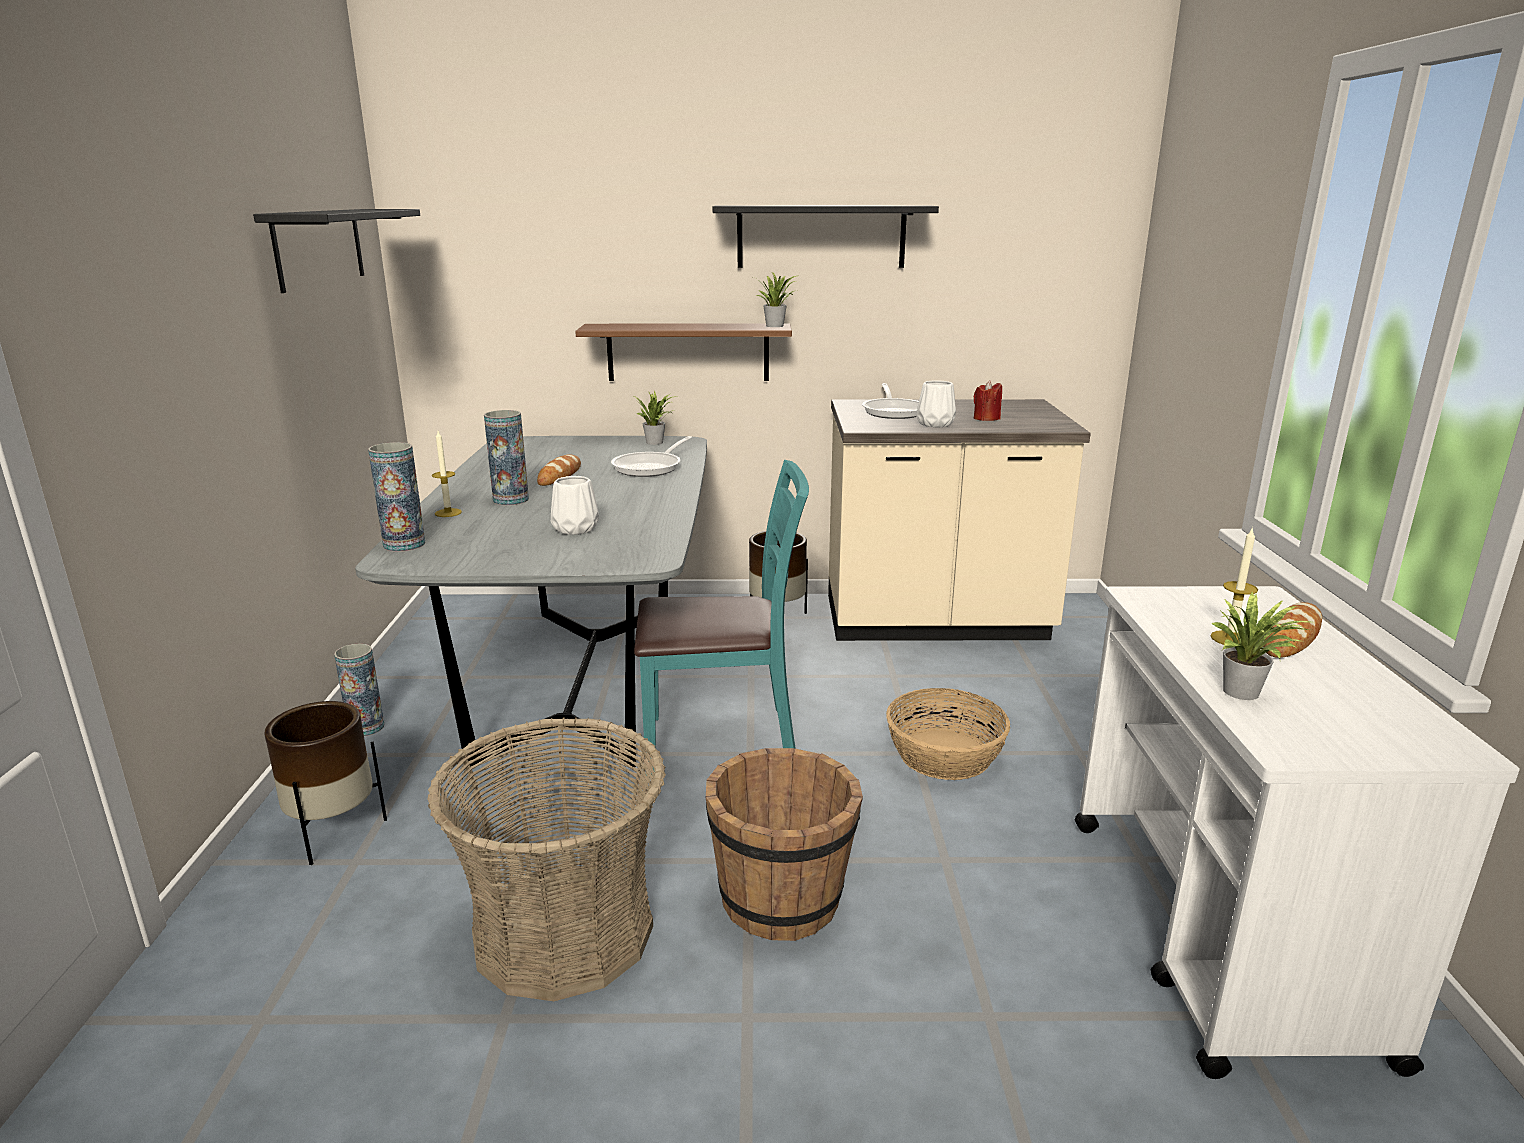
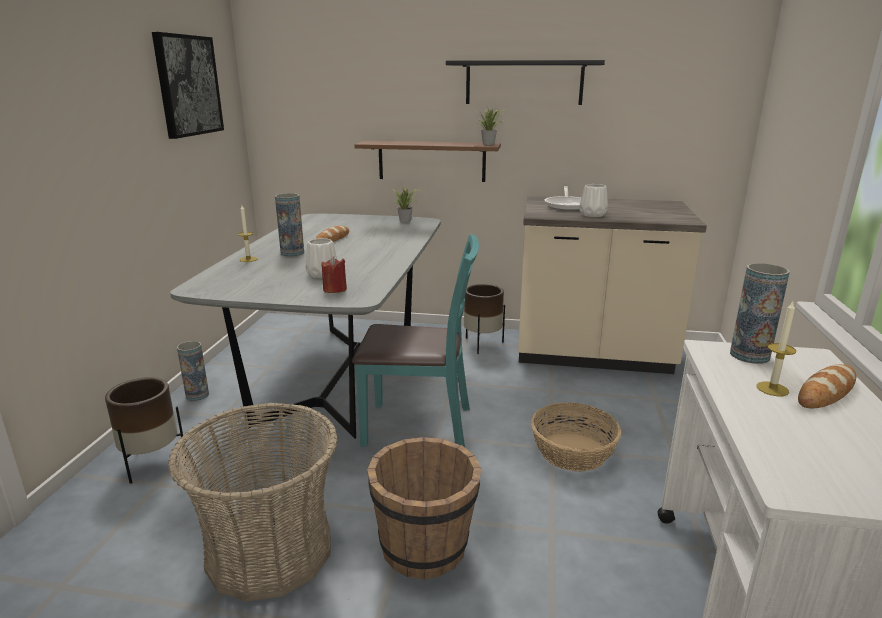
camera: 10 degrees right, 0 degrees up
(319, 247) = (188, 85): black shelf -> picture
(404, 544) = (209, 278): vase -> vase (749, 355)
(651, 467) = (394, 236): frying pan -> none
(986, 418) = (632, 212): red candle -> red candle (335, 289)
(1245, 694) = (769, 436): potted plant -> none

